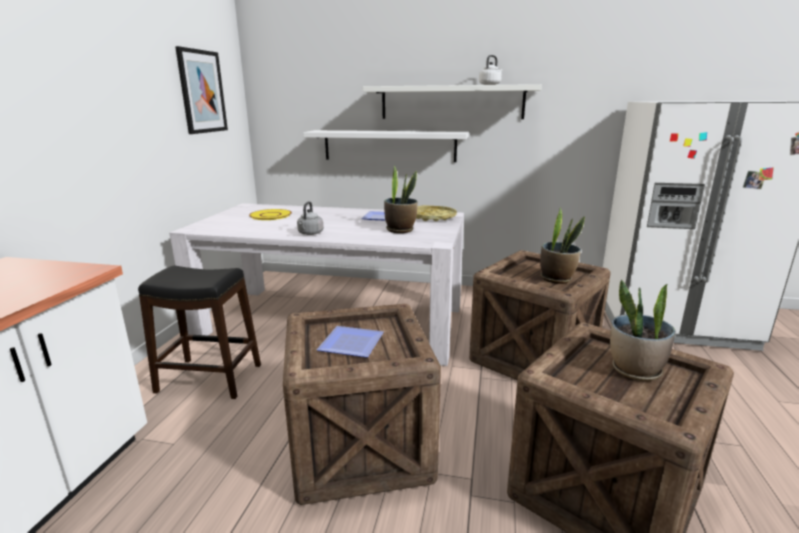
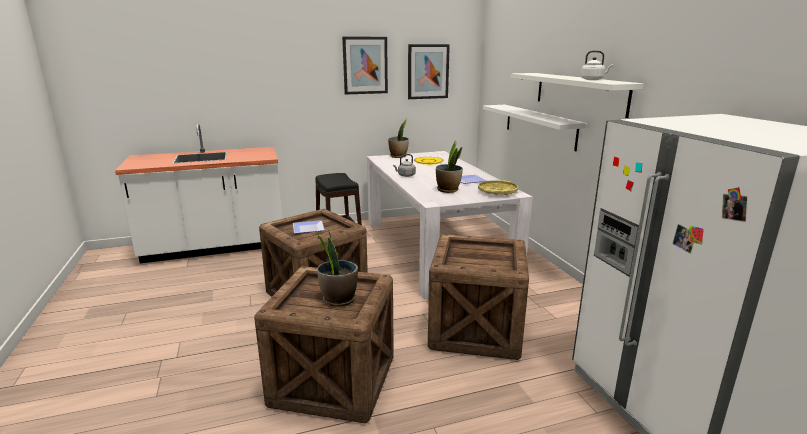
camera: 60 degrees right, 0 degrees up
(129, 77) = (365, 65): none -> picture
(556, 278) = (479, 262): potted plant -> potted plant (398, 156)

